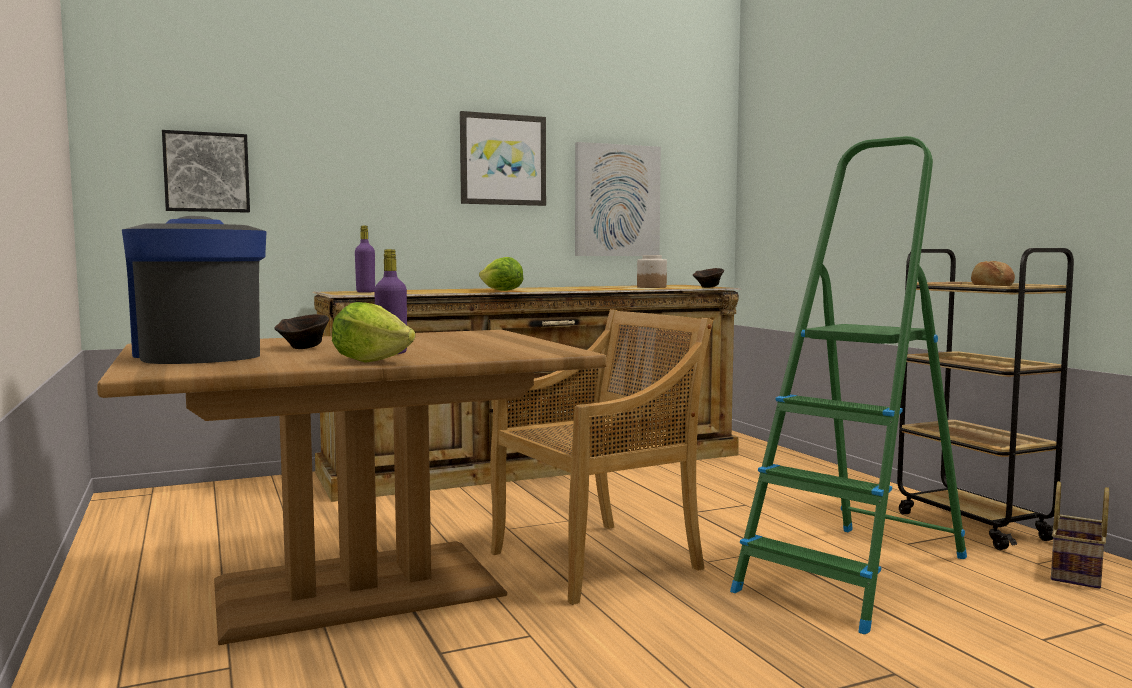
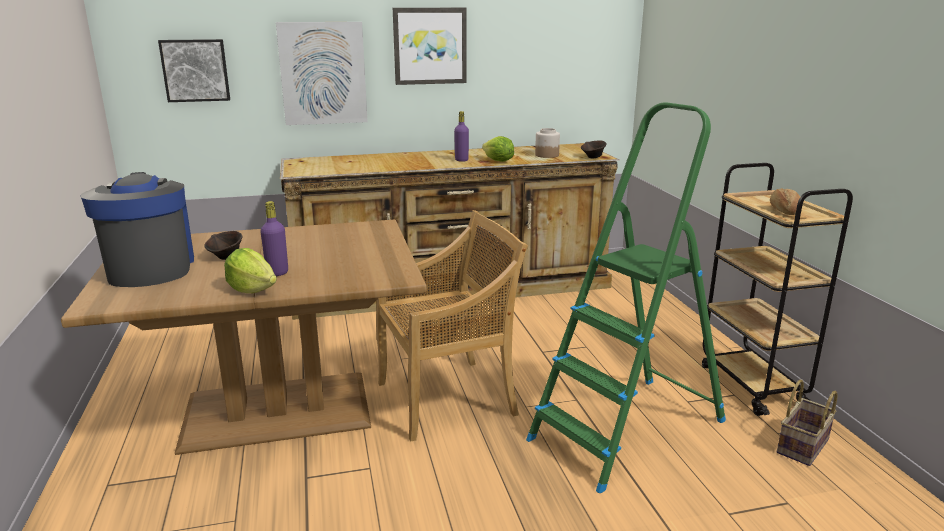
camera: 10 degrees right, 15 degrees up
(365, 292) = (314, 166): purple bottle -> purple bottle (461, 160)
(502, 291) = (416, 166): lettuce -> lettuce (498, 161)
(616, 200) = (528, 75): picture -> picture (323, 73)

